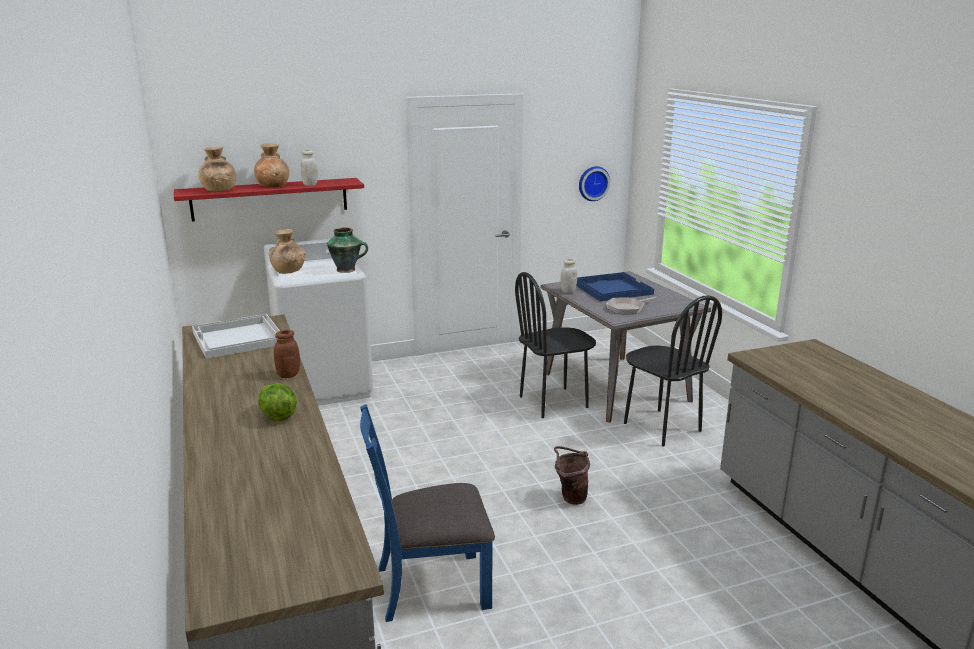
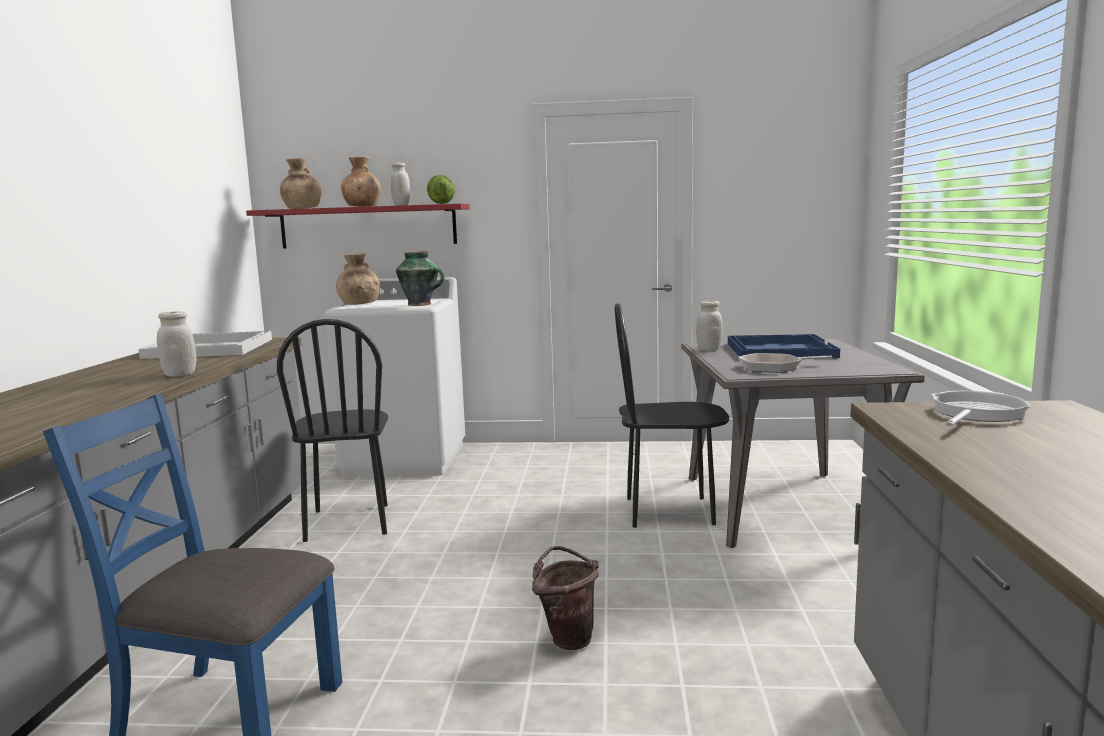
camera: 25 degrees right, 10 degrees down
(277, 415) = (75, 402): lettuce -> lettuce (441, 204)
(288, 375) = (180, 375): brown jar -> white jar
(593, 183) = (802, 223): wall clock -> none
(661, 427) = (814, 567): black chair -> black chair (348, 522)
(787, 355) = (975, 413): none -> frying pan

